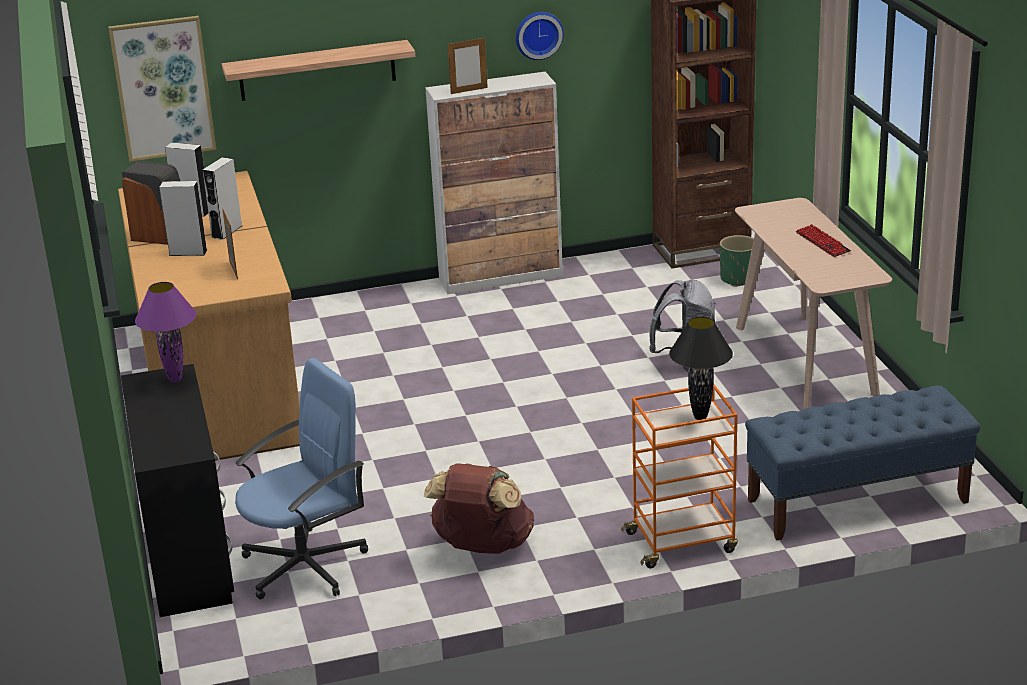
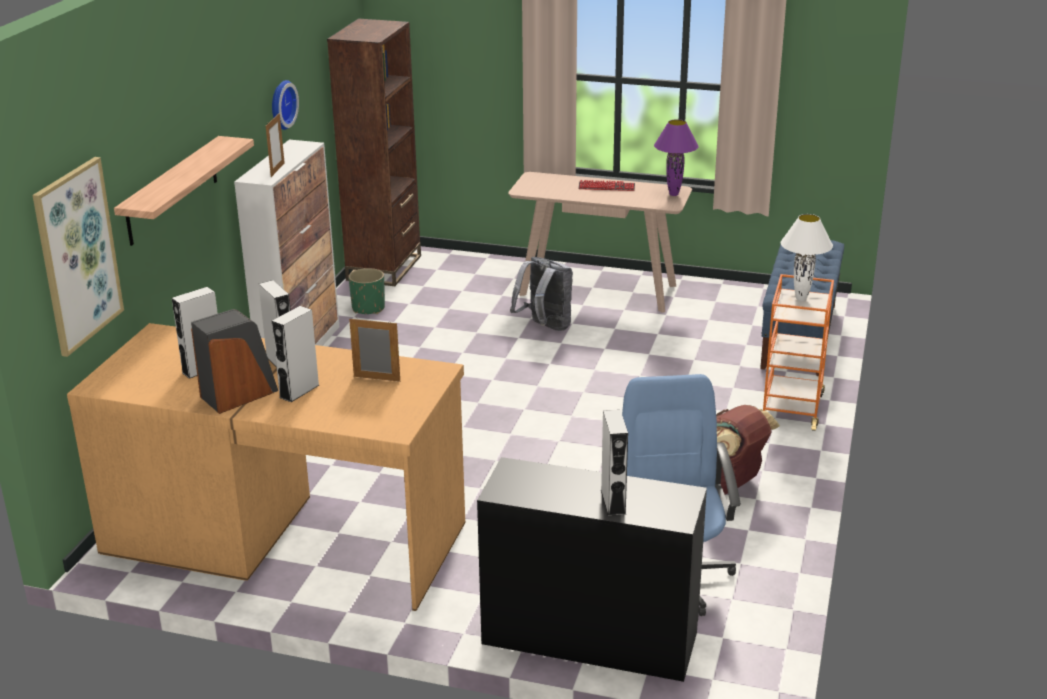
camera: 60 degrees left, 0 degrees up
(158, 426) = (613, 502): none -> grey speaker
(175, 380) = (525, 473): purple table lamp -> purple table lamp (674, 194)
(700, 418) = (801, 299): black table lamp -> white table lamp
(738, 279) = (449, 271): green planter -> green planter (368, 308)

